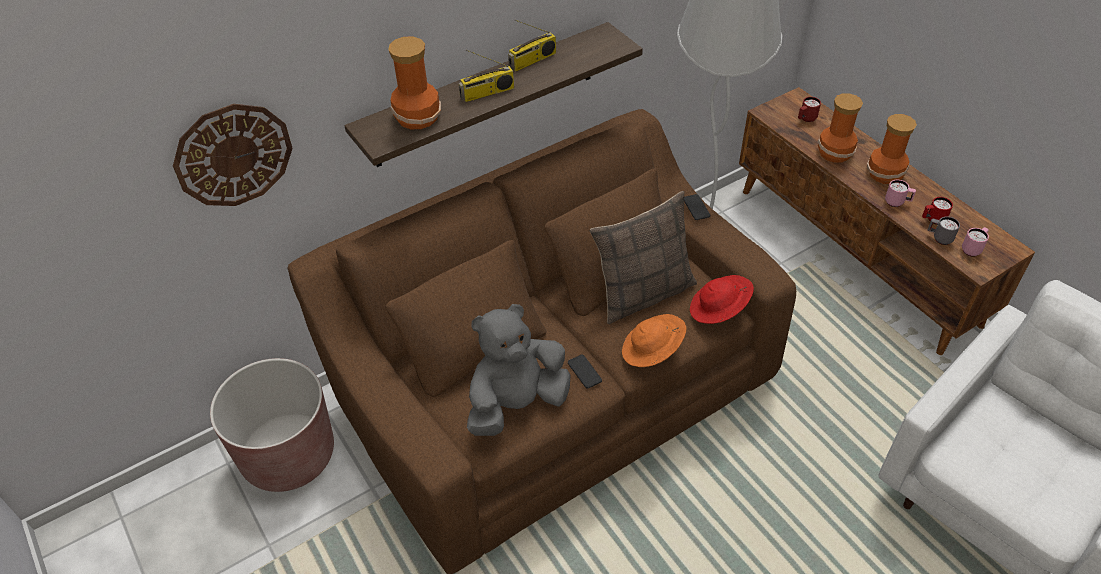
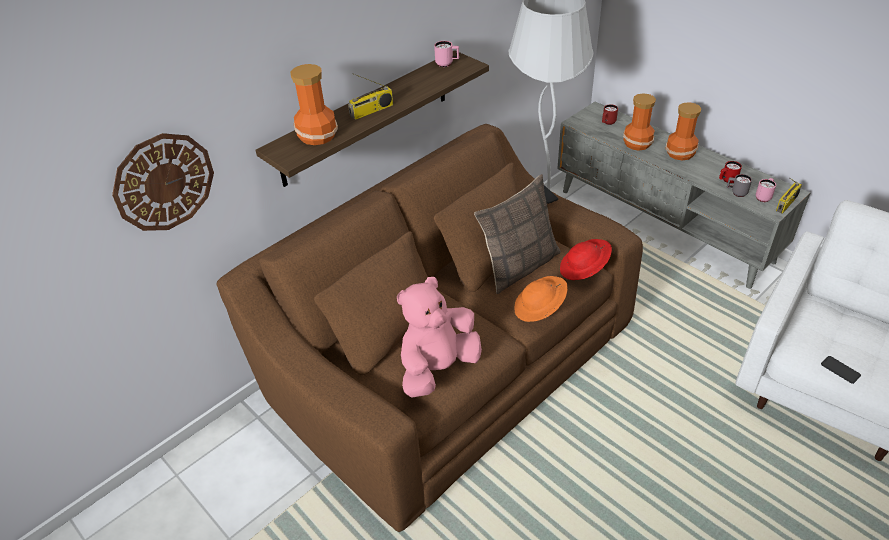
camera: 10 degrees left, 5 degrees down
(288, 455) = (231, 458): brown planter -> none
(516, 403) = (438, 368): grey plush toy -> pink plush toy
(532, 61) = (402, 84): radio -> radio (787, 204)
(584, 371) = (488, 333): phone -> phone (840, 370)
(856, 254) = (663, 225): brown tv stand -> grey tv stand
(897, 203) = (696, 172): pink mug -> pink mug (447, 64)

